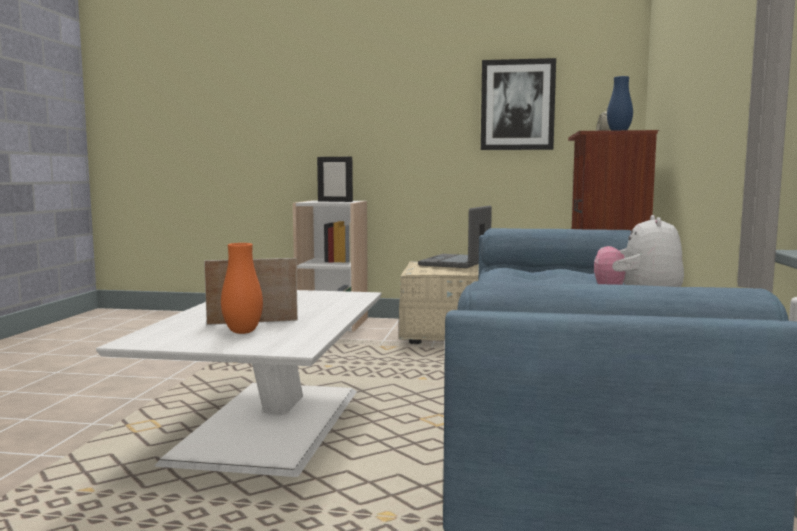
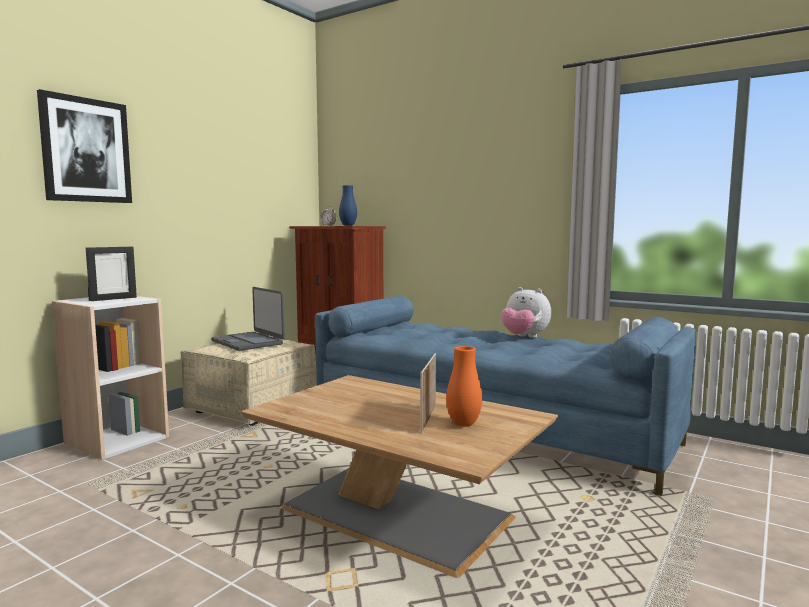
camera: 65 degrees left, 0 degrees up
(269, 426) = (400, 514): white coffee table -> brown coffee table
(517, 105) = (246, 196): picture -> picture (86, 150)

